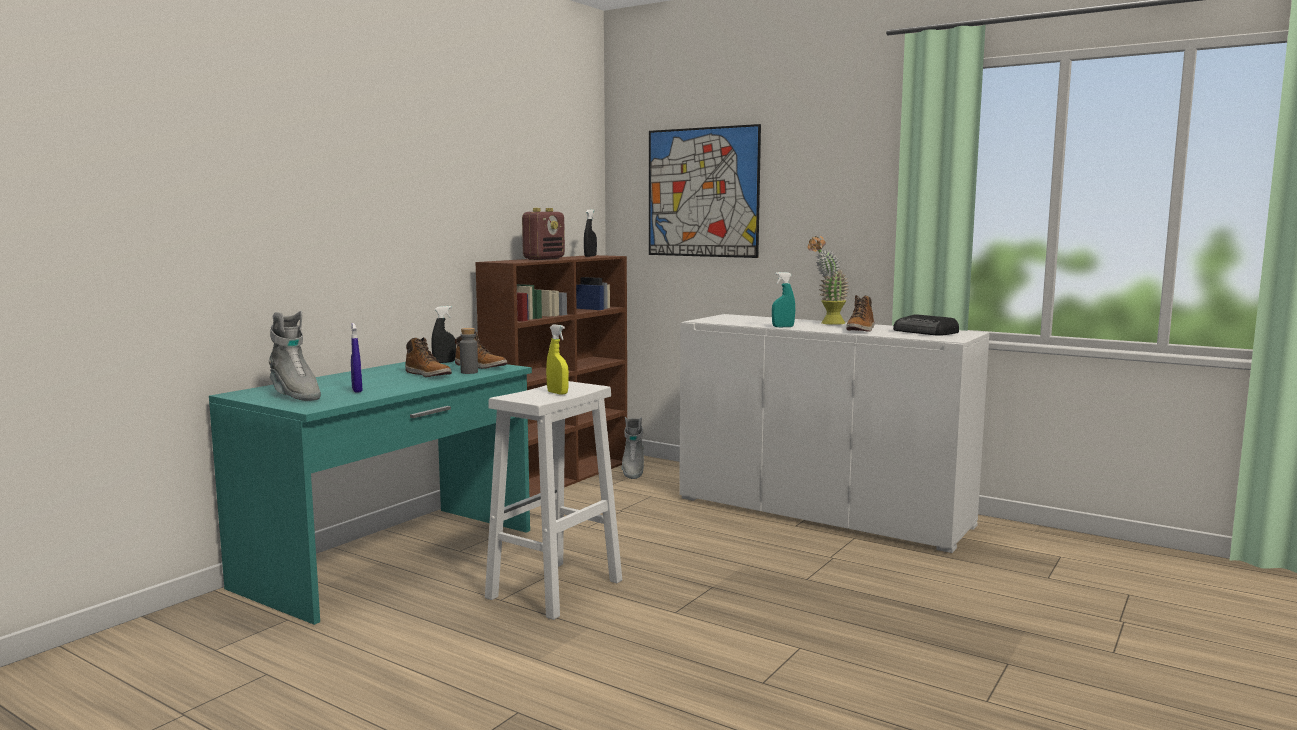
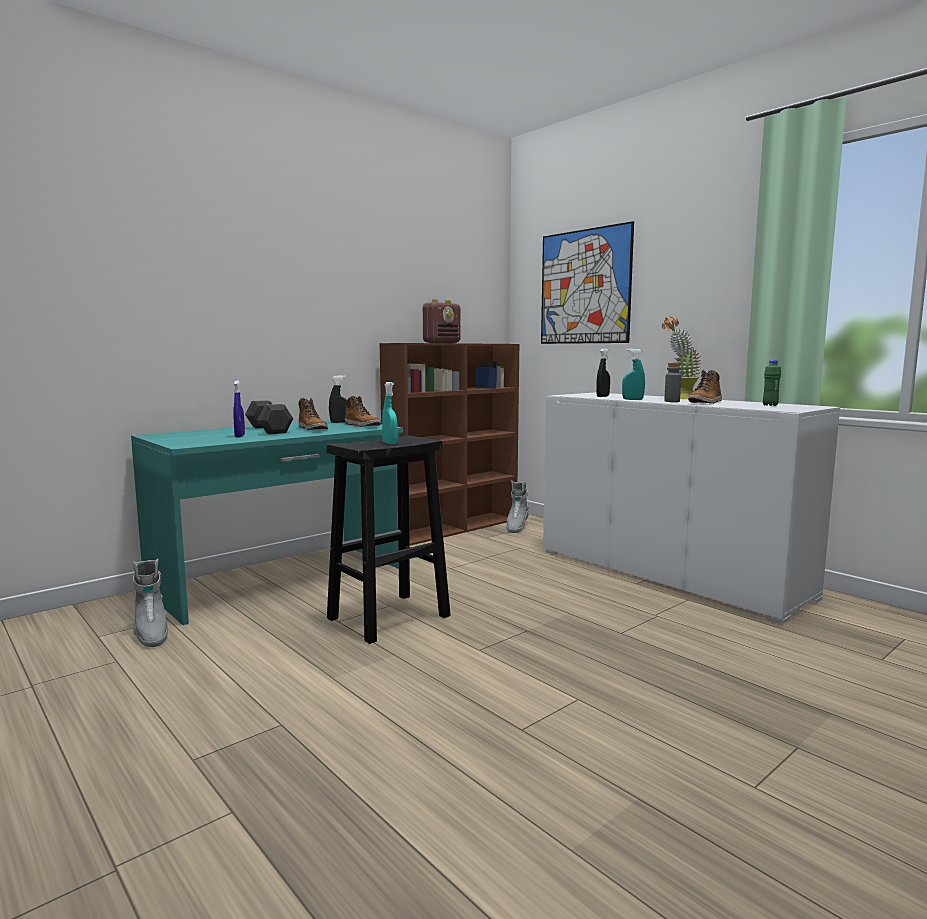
camera: 15 degrees right, 0 degrees up
(294, 395) = (188, 437): grey boot -> grey boot (150, 634)
(376, 378) = (269, 430): none -> grey dumbbell
(469, 372) = (346, 428): grey bottle -> grey bottle (672, 401)
(554, 590) = (387, 618): white stool -> black stool
(557, 393) = (390, 443): yellow spray bottle -> turquoise spray bottle
(590, 256) = (487, 343): black spray bottle -> black spray bottle (602, 396)
(925, 332) = (770, 405): radio -> green bottle

